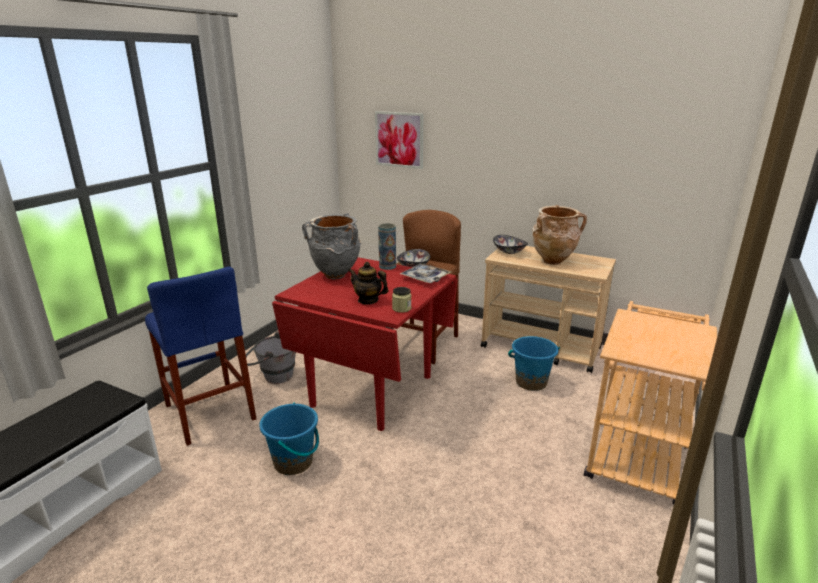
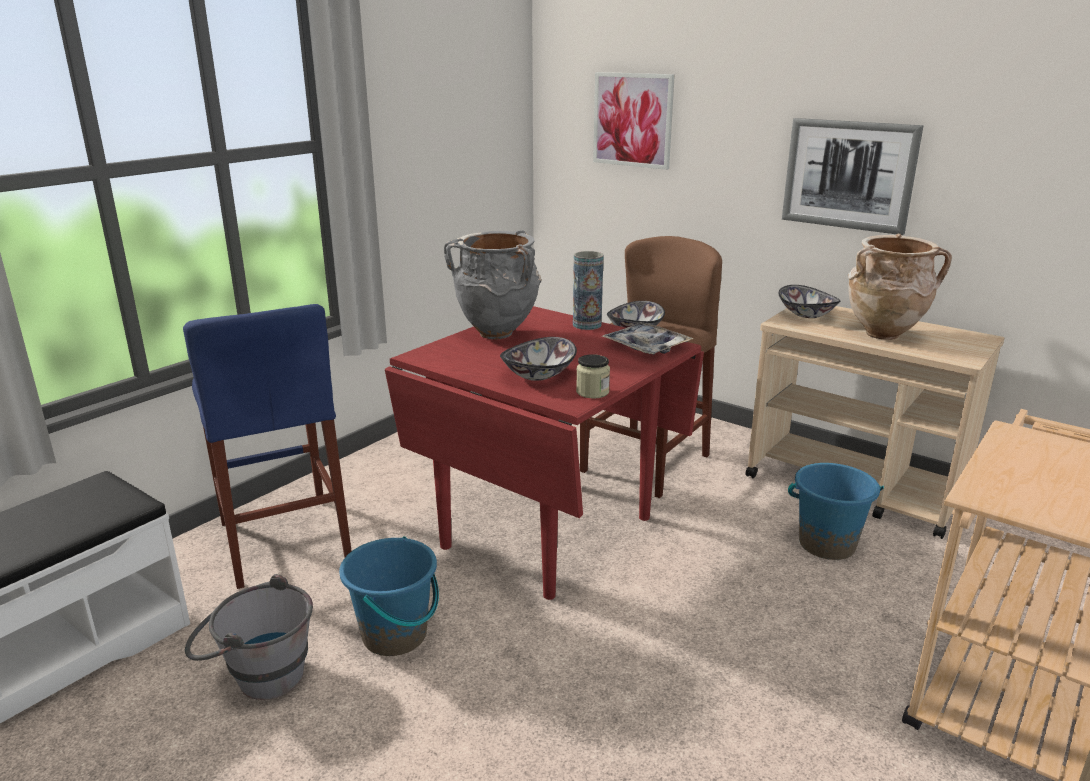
camera: 10 degrees right, 0 degrees up
(272, 376) = (392, 493): grey bucket -> grey bucket (258, 676)
(368, 300) = (539, 375): teapot -> bowl
(527, 171) = (849, 175): none -> picture

